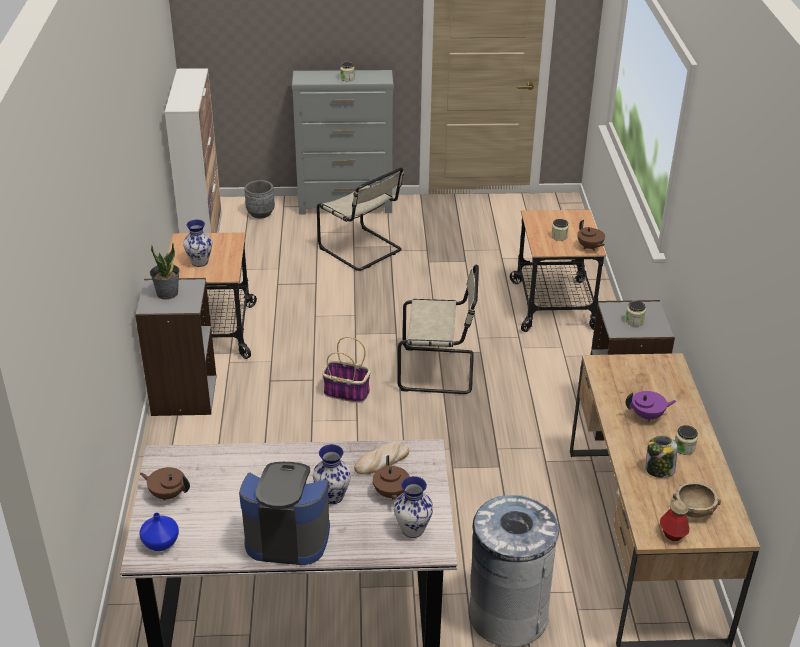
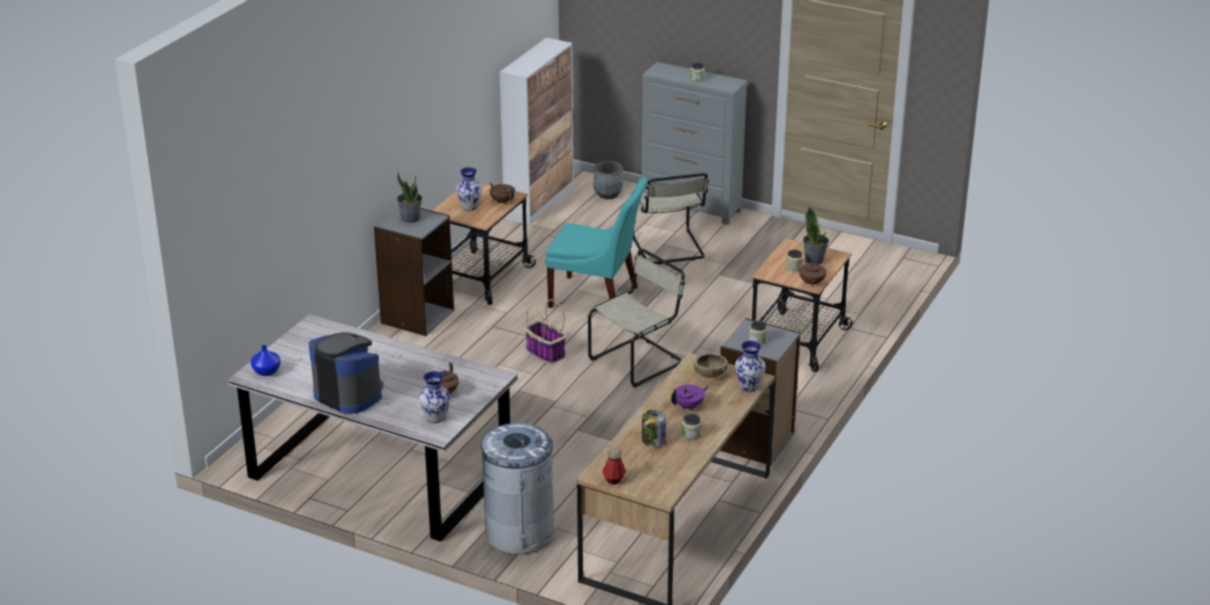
camera: 30 degrees right, 5 degrees down
(167, 494) = (296, 346): brown teapot -> brown teapot (502, 201)
(333, 497) = (402, 382): vase -> vase (749, 387)
(343, 318) = (597, 298): none -> turquoise chair
(381, 461) = (458, 373): bread -> none
(440, 371) = (638, 361): beige chair -> beige chair turned 75 degrees counterclockwise
(568, 224) = (814, 260): none -> potted plant
(647, 416) = (689, 406): purple teapot -> purple teapot turned 60 degrees counterclockwise
(694, 509) = (649, 472): brown bowl -> brown bowl (710, 374)

